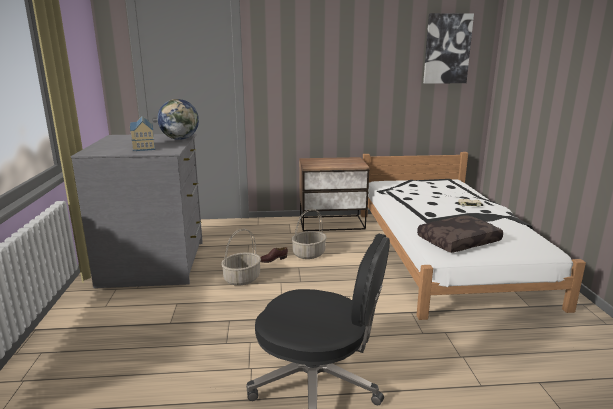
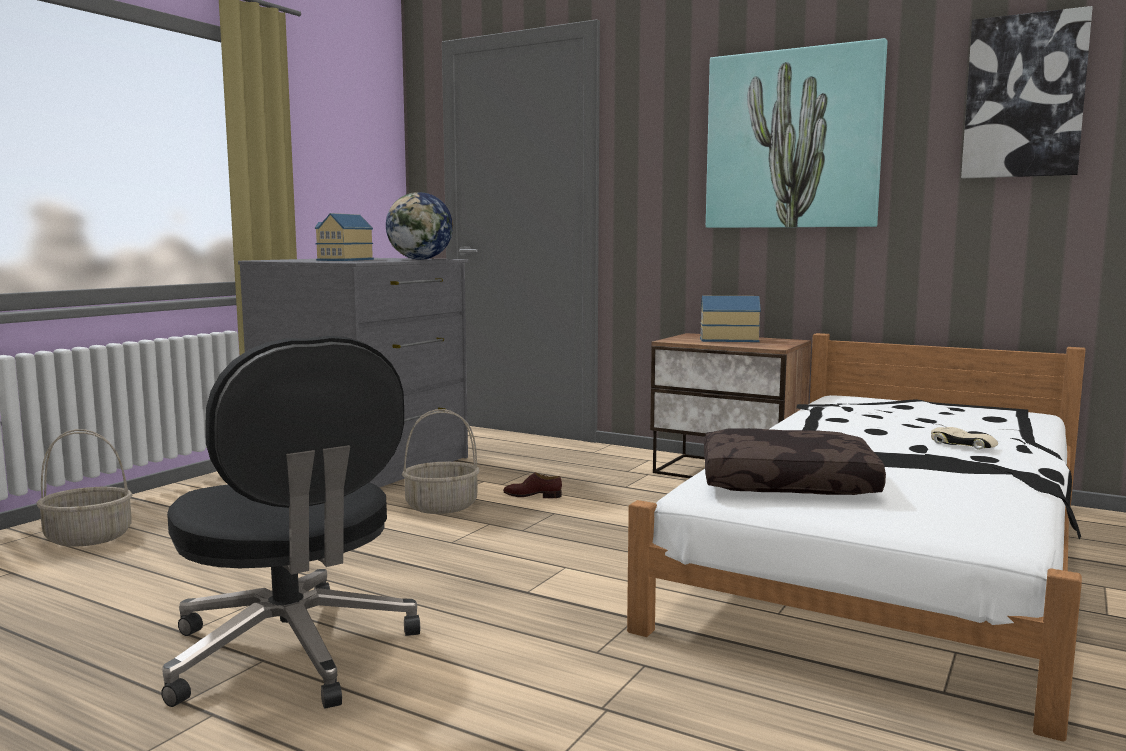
camera: 35 degrees right, 10 degrees down
(309, 254) = (605, 501): basket -> basket (89, 537)
(330, 162) = (728, 339): none -> toy house
(350, 62) = (792, 140): none -> picture

